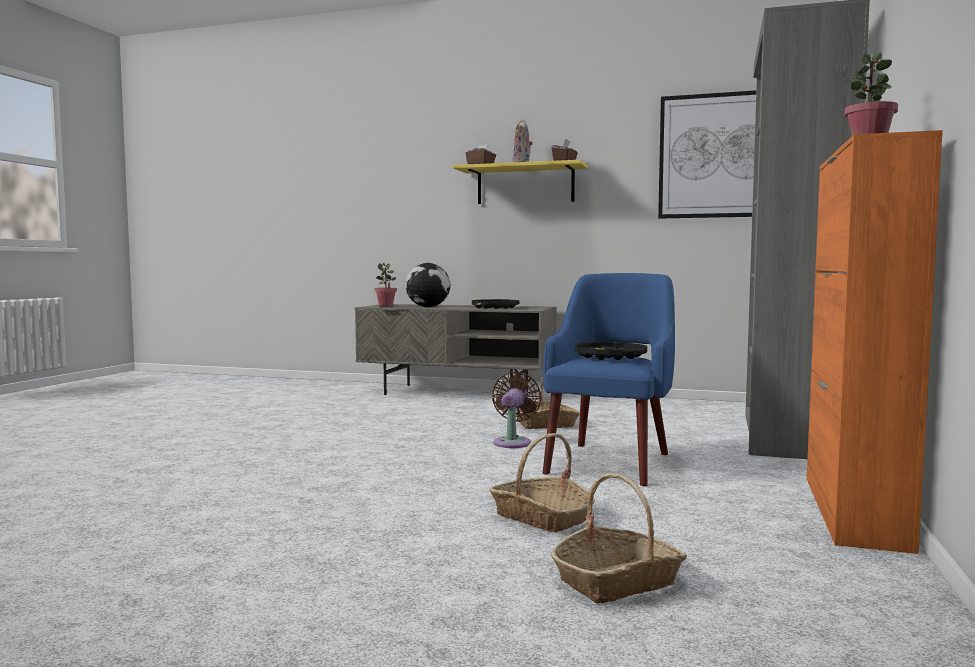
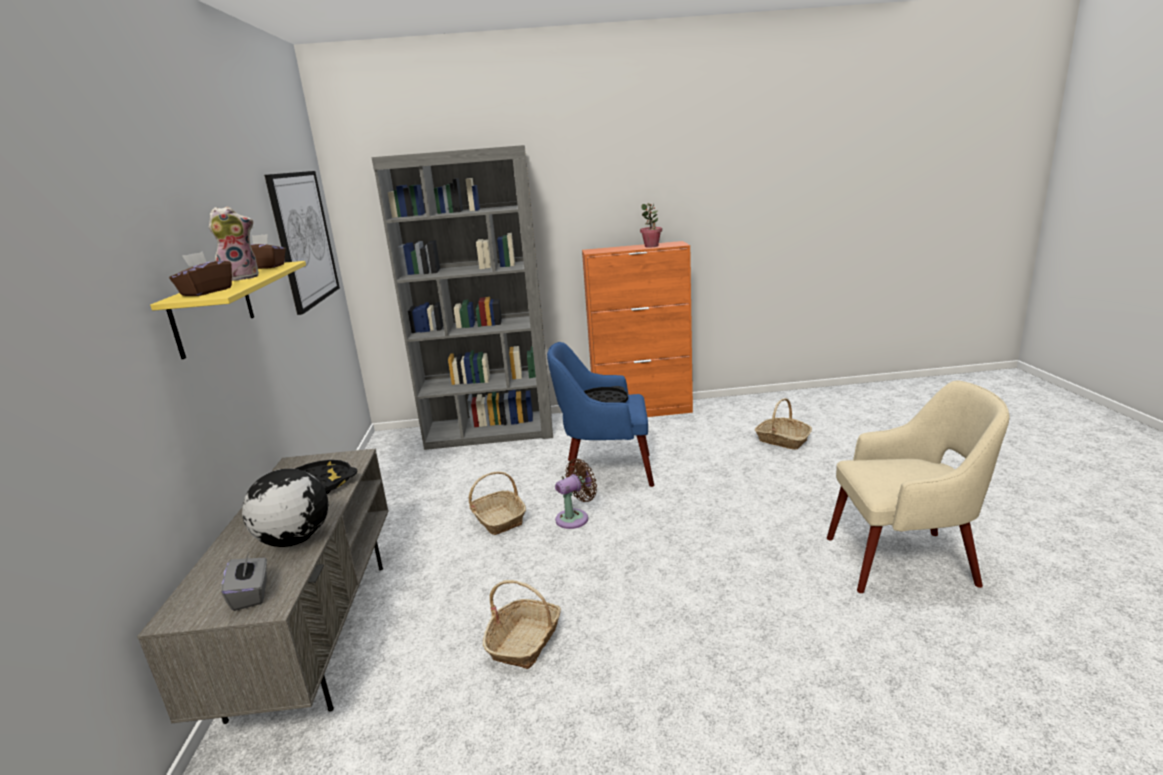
camera: 110 degrees left, 15 degrees up
(187, 536) = (904, 561): none -> beige armchair
(386, 306) = (251, 594): potted plant -> grey tissue box
(513, 442) = (575, 518): brown fan -> brown fan turned 150 degrees clockwise
(541, 517) = (732, 468): basket -> basket (525, 641)

